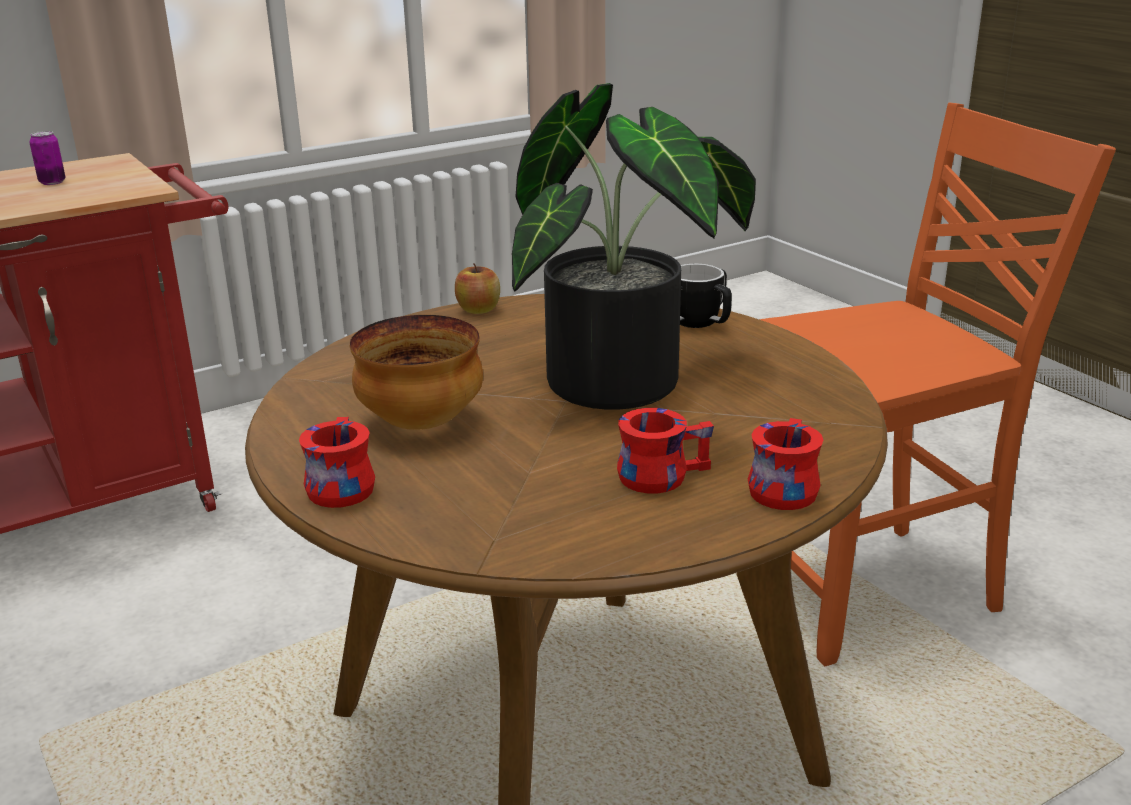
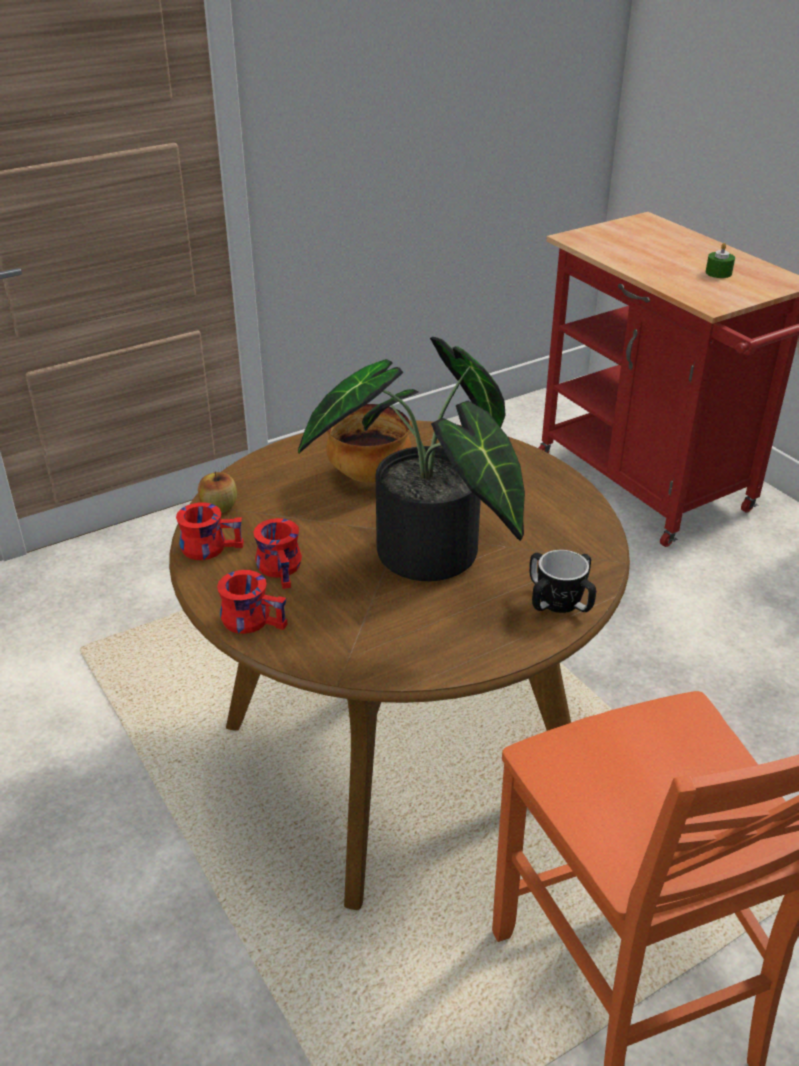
camera: 90 degrees right, 10 degrees up
(52, 182) = (718, 273): can -> green candle
(336, 485) = (293, 454): red mug -> red mug (210, 545)
(478, 309) = (573, 490): apple -> apple (219, 507)

